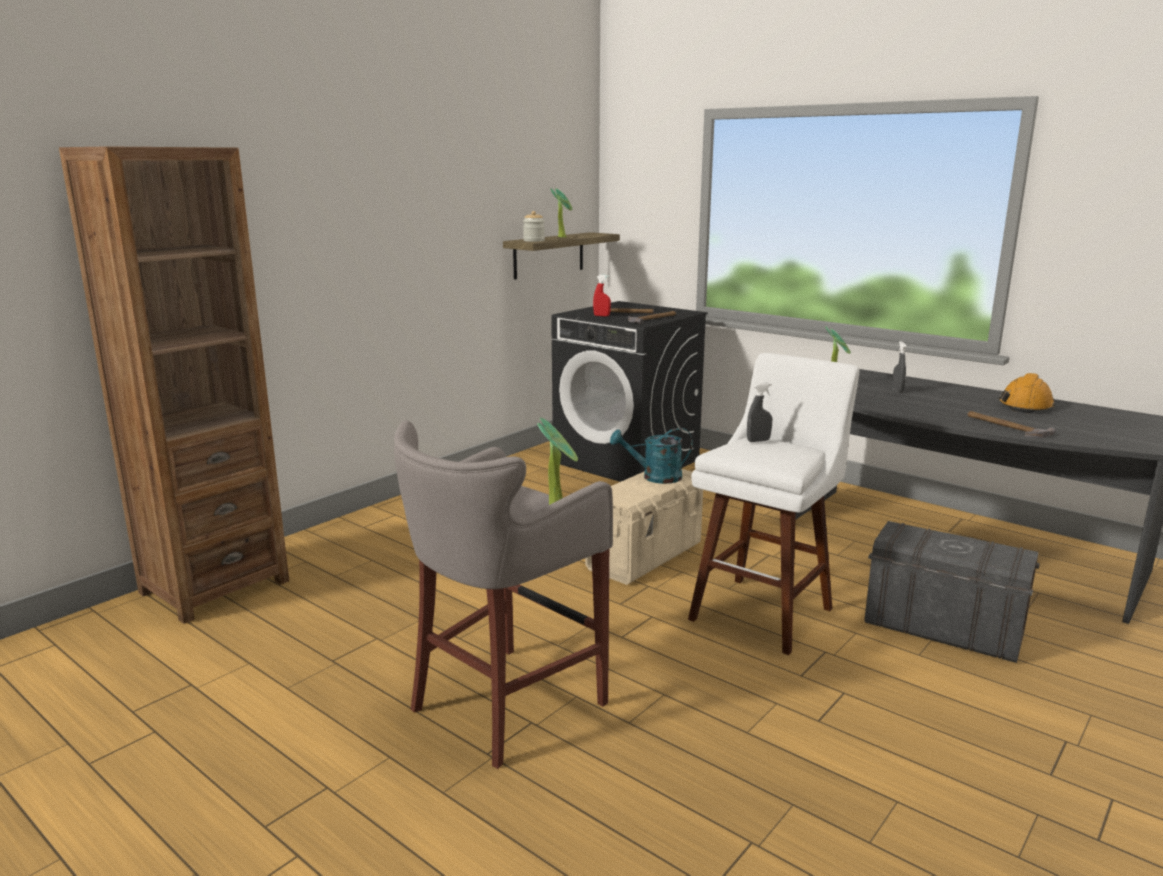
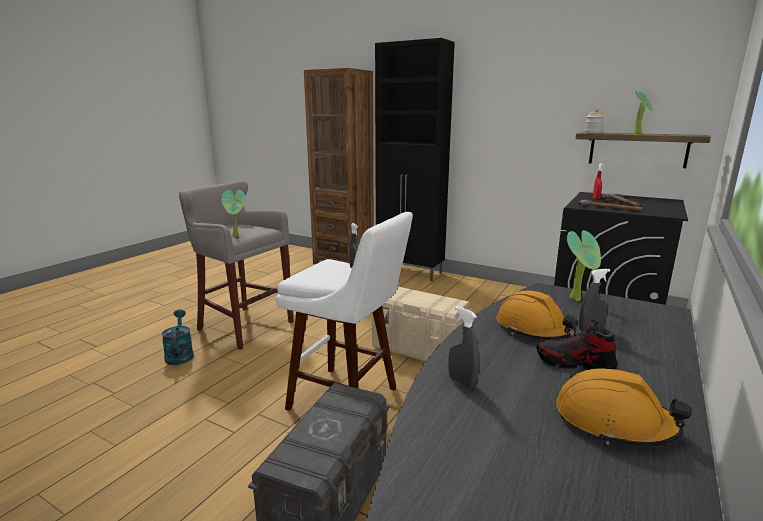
camera: 80 degrees right, 0 degrees up
(347, 530) = (410, 272): none -> black cabinet
(655, 477) = (434, 300): turquoise watering can -> turquoise watering can (179, 354)
(904, 402) = (533, 329): none -> orange hard hat
(957, 401) = (574, 363): none -> shoe
(1005, 427) = (462, 382): hammer -> grey spray bottle

